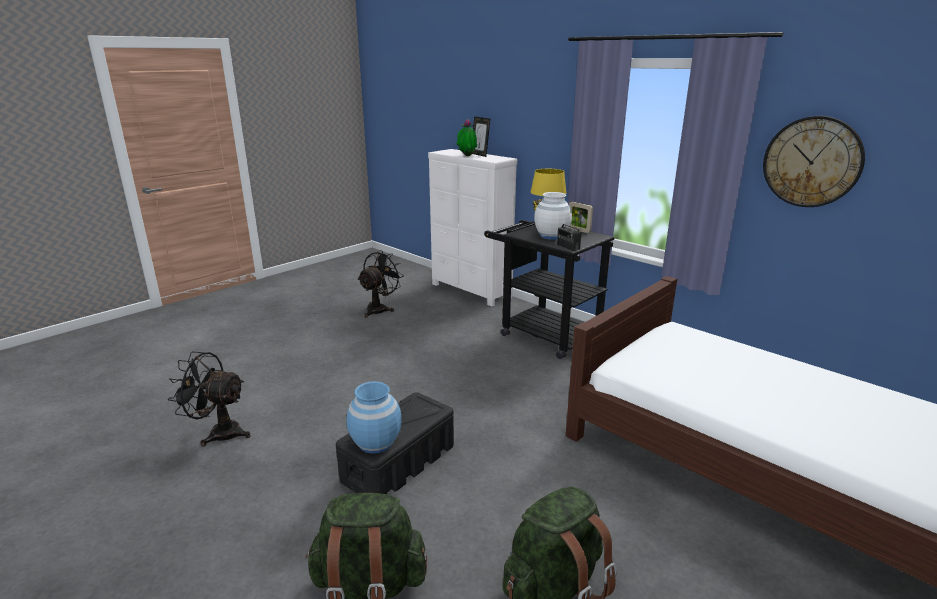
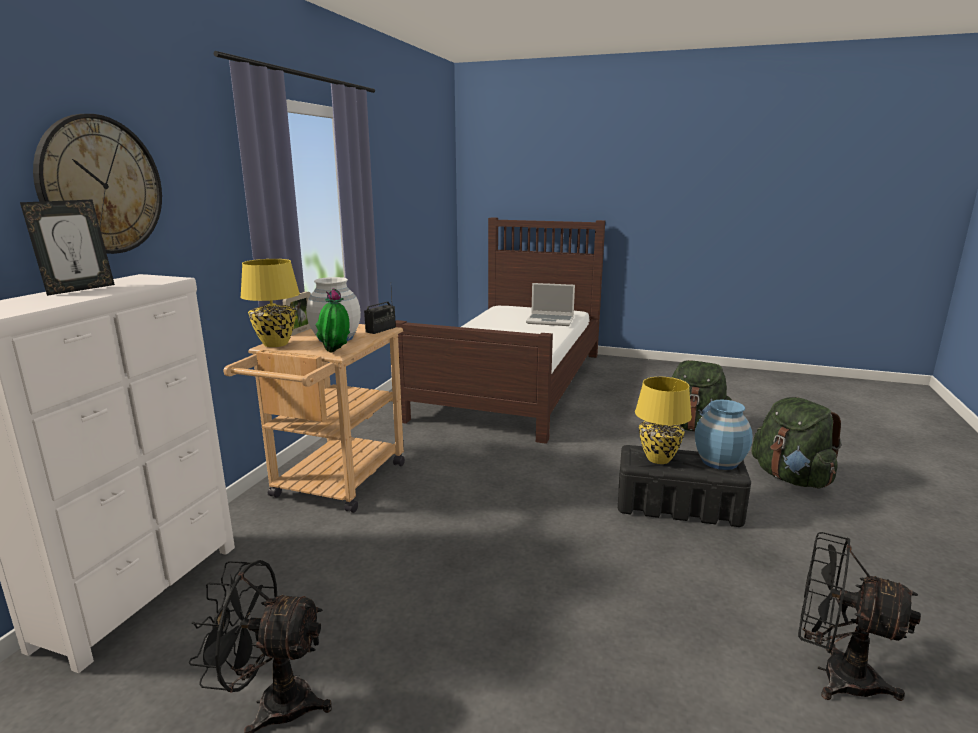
camera: 115 degrees left, 5 degrees down
(218, 433) = (834, 674): black fan -> black fan turned 135 degrees clockwise
(410, 412) = (659, 459): none -> yellow table lamp
(466, 156) = (103, 293): potted plant -> potted plant (335, 352)
(542, 333) = (333, 485): black cart -> beige cart
(812, 162) = (383, 196): wall clock -> wall clock (101, 185)
(864, 446) = (550, 321): none -> laptop

